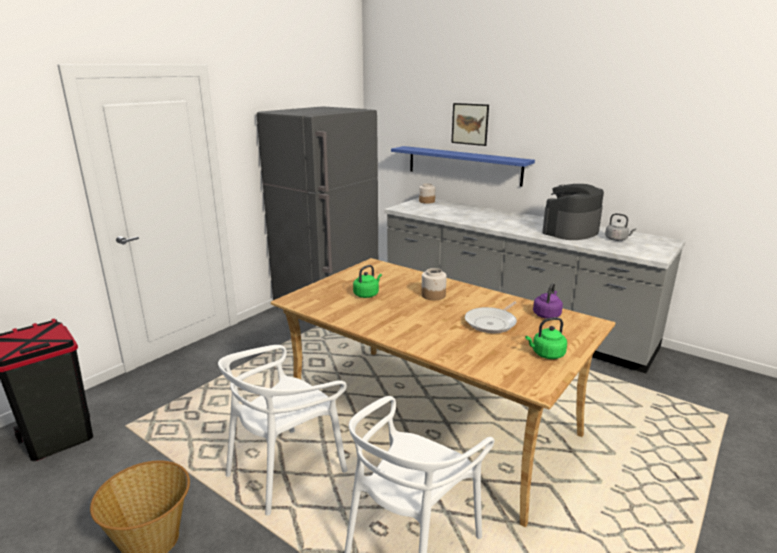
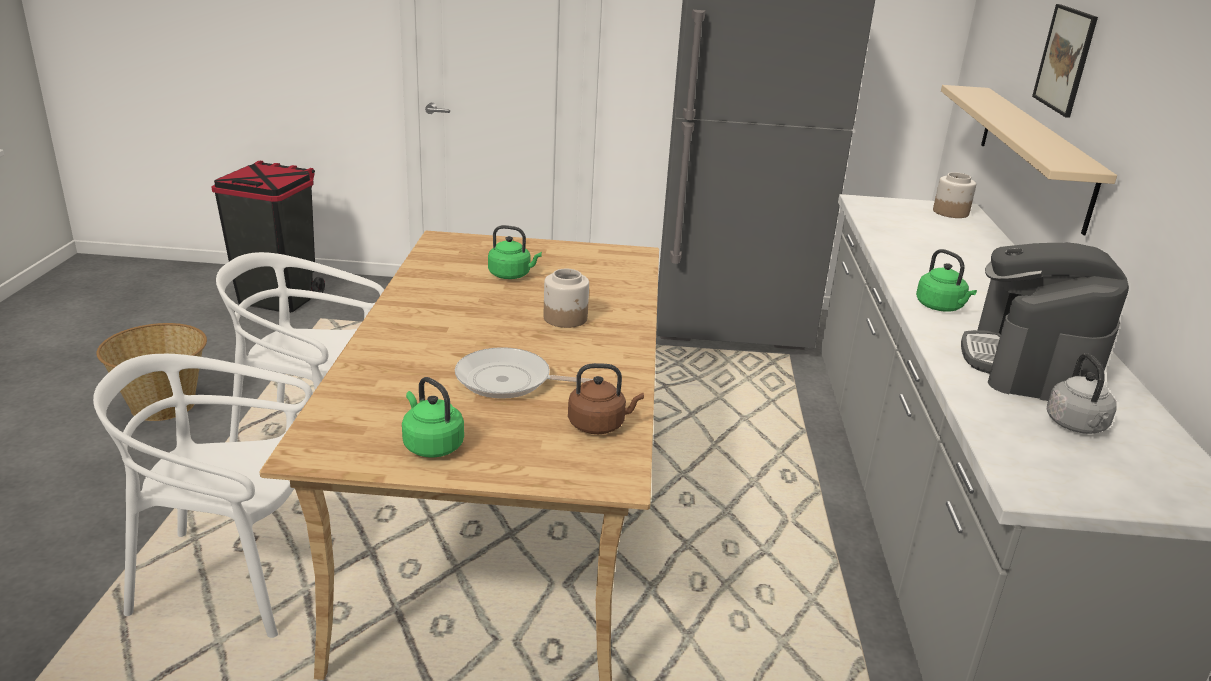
camera: 55 degrees right, 5 degrees up
(463, 165) = (1034, 154): blue shelf -> beige shelf
(516, 228) = (941, 307): none -> green kettle
(547, 314) = (599, 425): purple kettle -> brown kettle
(570, 231) = (1030, 364): coffee machine -> coffee machine turned 90 degrees counterclockwise

